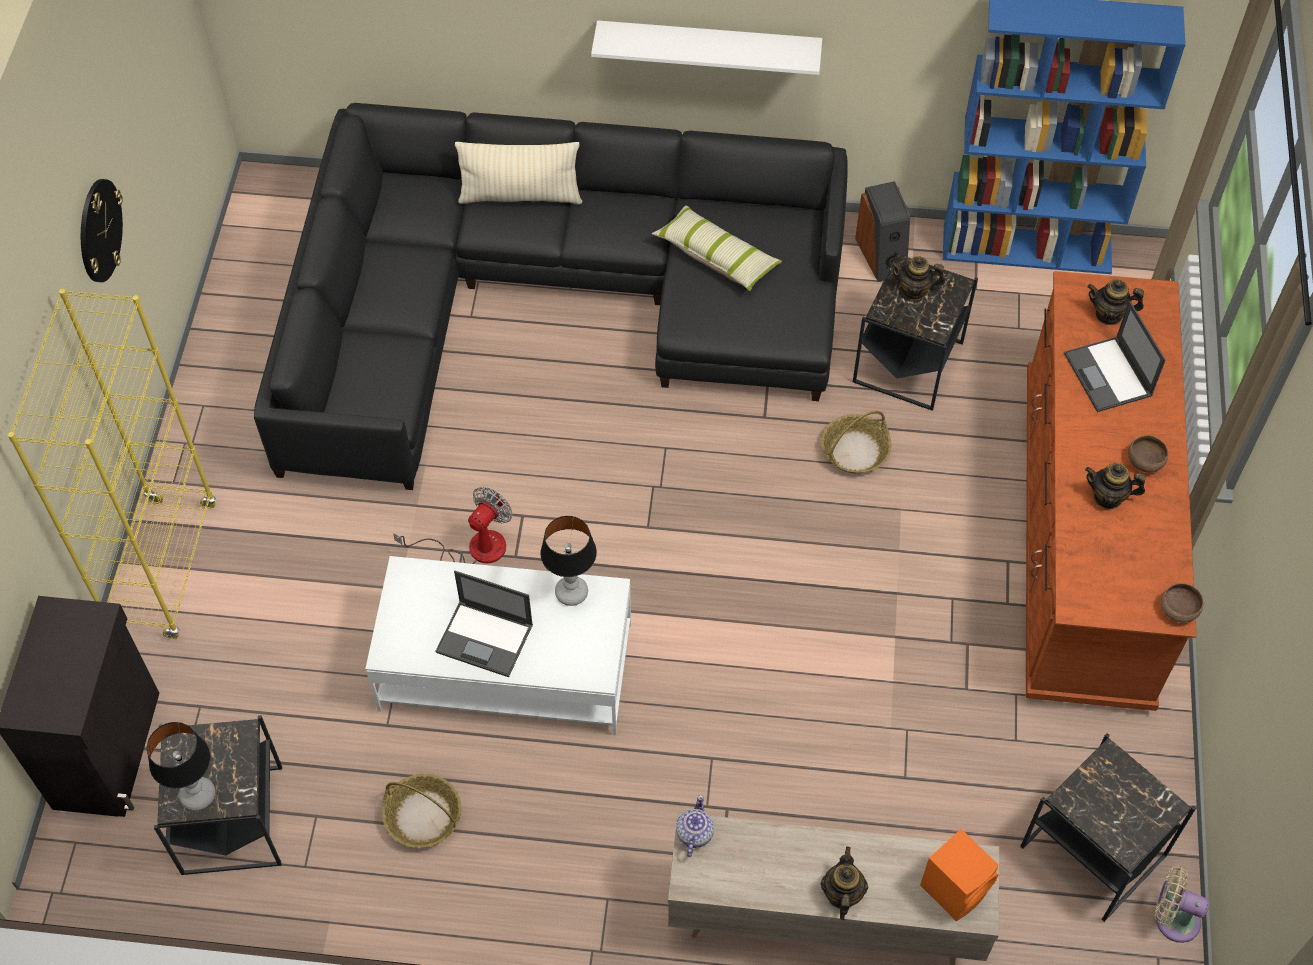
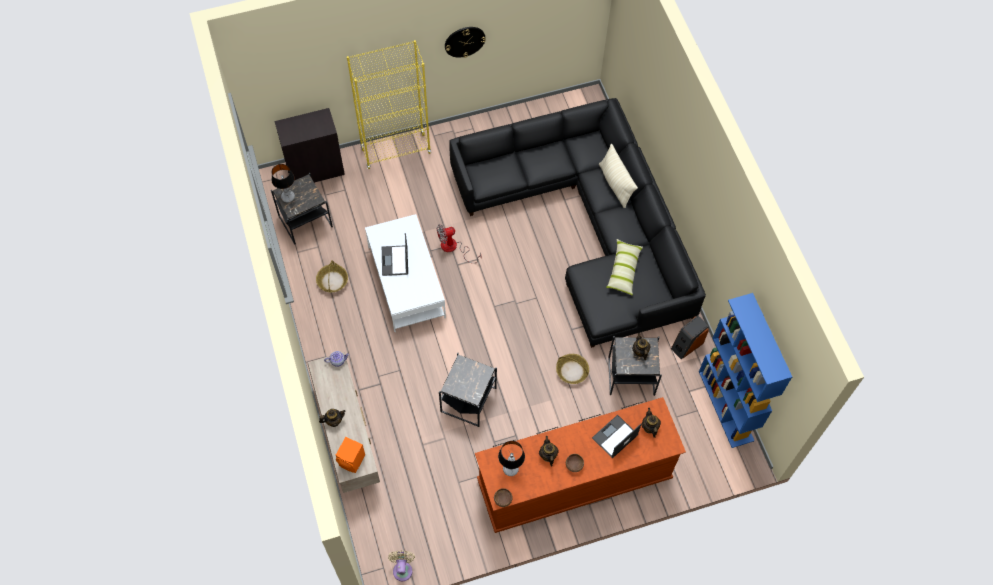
camera: 65 degrees right, 5 degrees up
(473, 548) = (454, 248): fan -> fan turned 150 degrees clockwise
(572, 592) = (428, 282): table lamp -> table lamp (510, 469)
(708, 46) = (694, 207): white shelf -> none
(1093, 853) = (419, 529): black side table -> black side table (468, 400)

